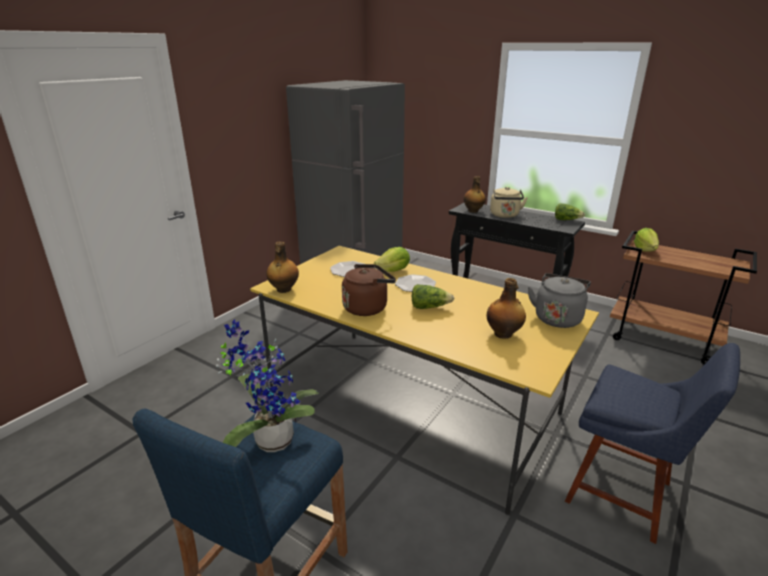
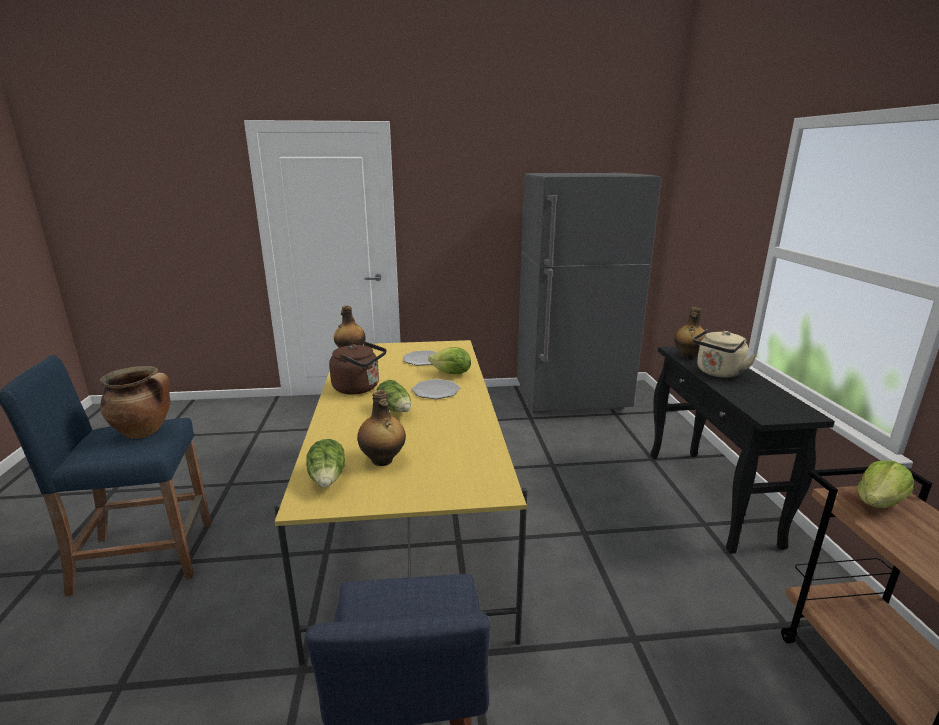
camera: 50 degrees right, 5 degrees down
(270, 439) = (145, 431): potted plant -> cooking pot
(557, 318) = (466, 480): grey kettle -> none
(566, 220) = (803, 408): lettuce -> lettuce (328, 479)

